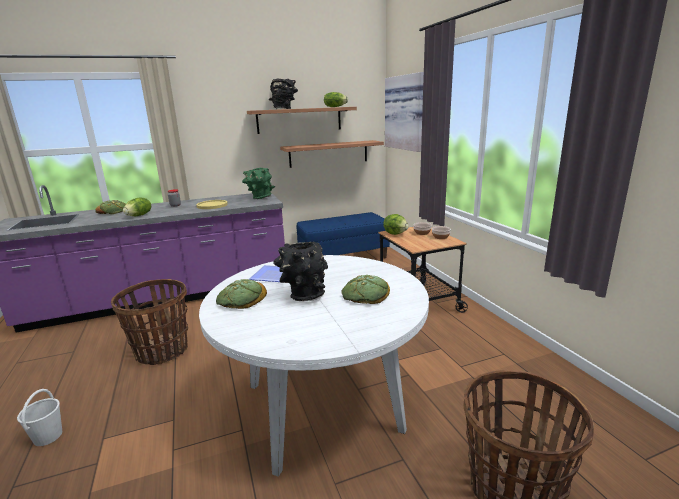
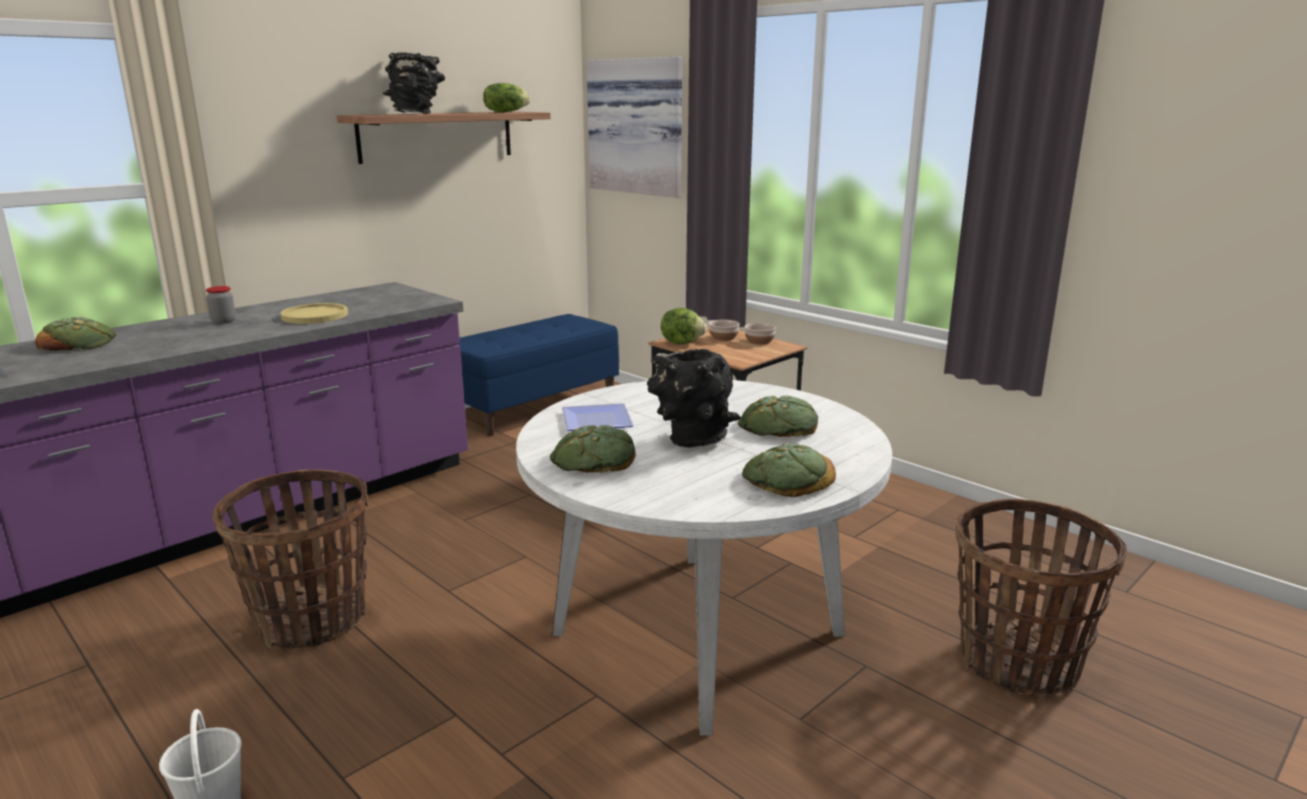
camera: 25 degrees left, 0 degrees up
(139, 215) = (171, 347): lettuce -> none
(260, 198) = (397, 295): green vase -> none
(325, 333) = (787, 479): none -> bread
(328, 153) = (491, 203): shelf -> none

